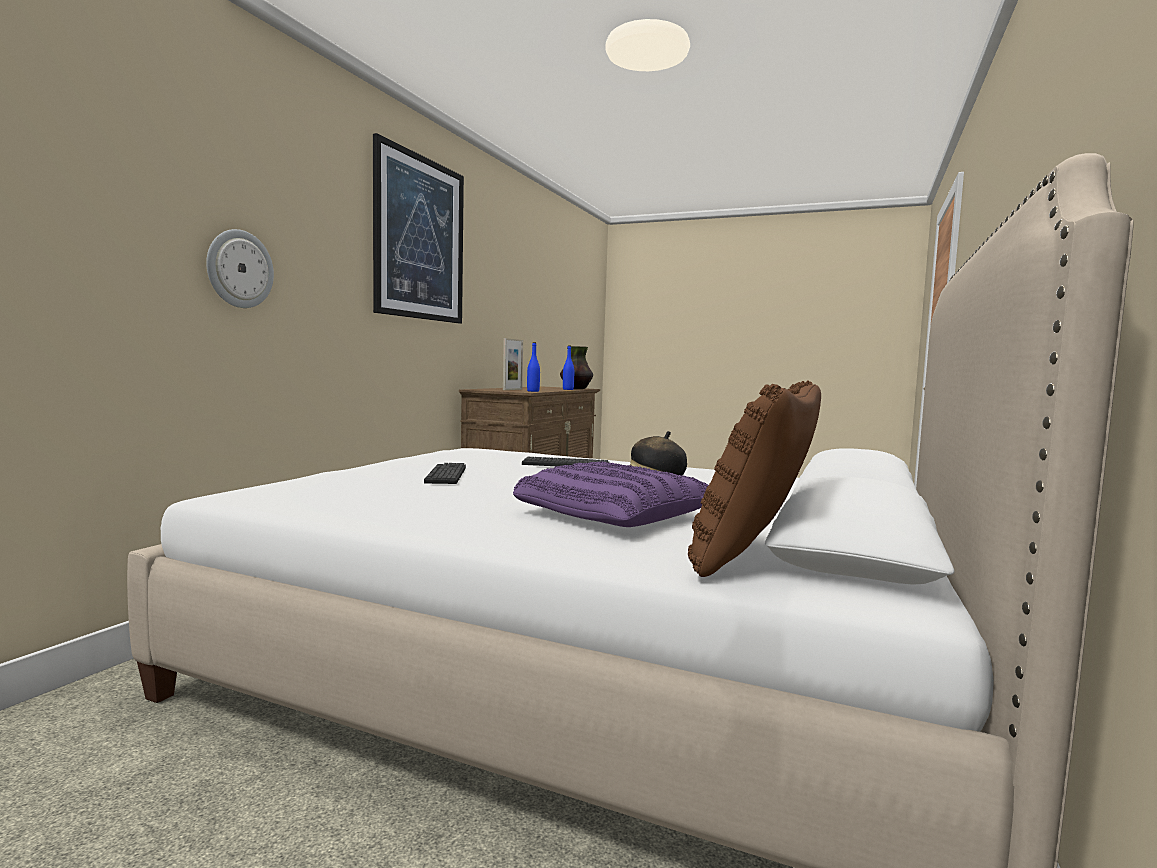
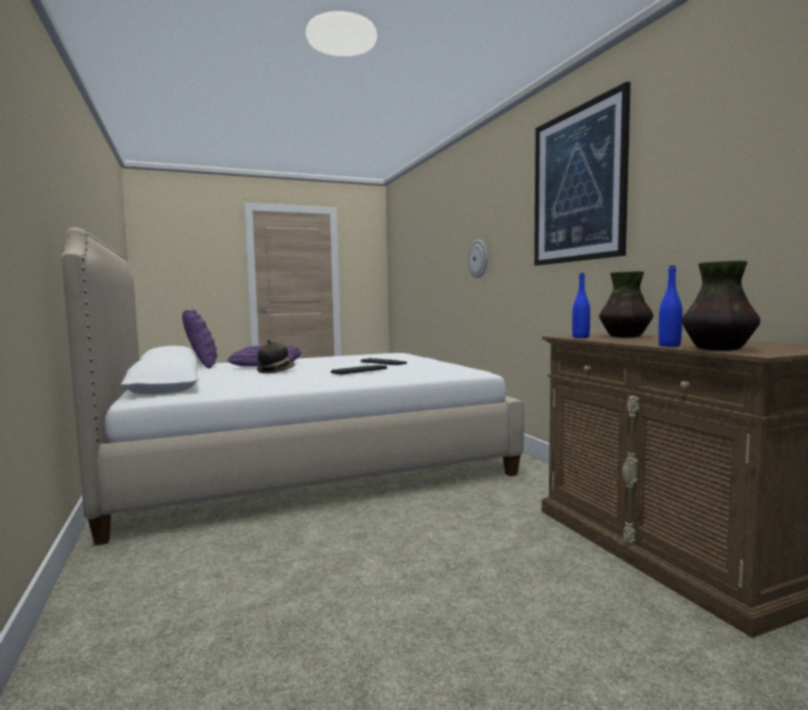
camera: 135 degrees right, 0 degrees up
(512, 389) = (625, 337): picture frame -> vase
(753, 560) = (202, 365): brown pillow -> purple pillow

